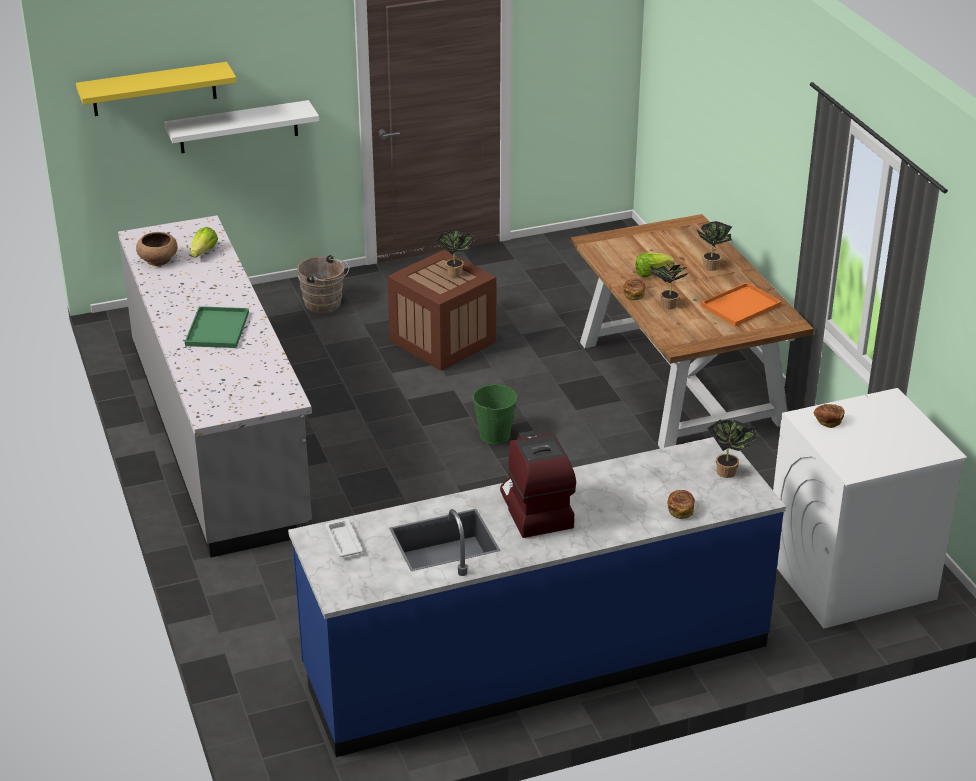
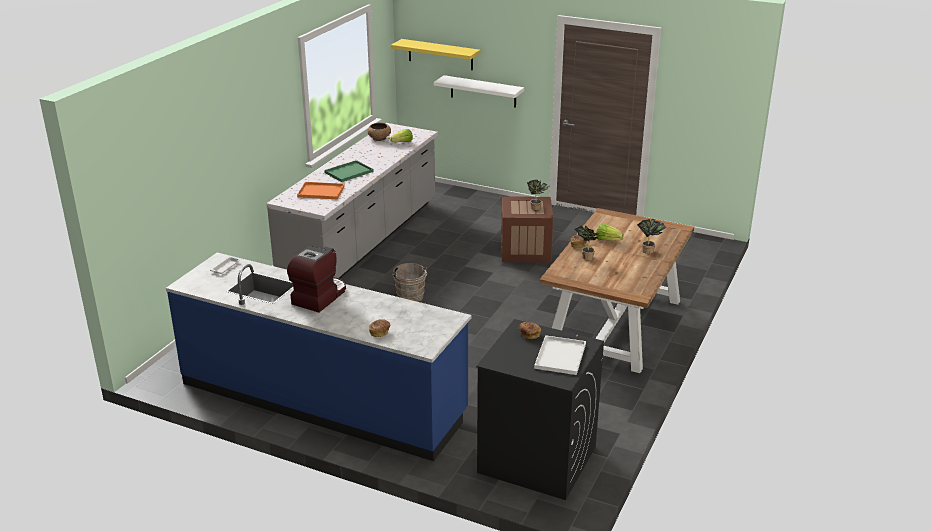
camera: 45 degrees right, 5 degrees down
(325, 304) = (500, 212): brown bucket -> brown bucket (411, 298)
(495, 435) = (476, 300): green bucket -> none
(729, 471) = (437, 330): potted plant -> none
(741, 305) = (627, 274): orange tray -> orange tray (322, 191)
(849, 577) = (536, 459): white washing machine -> black washing machine
(893, 426) = (560, 355): none -> white tray

